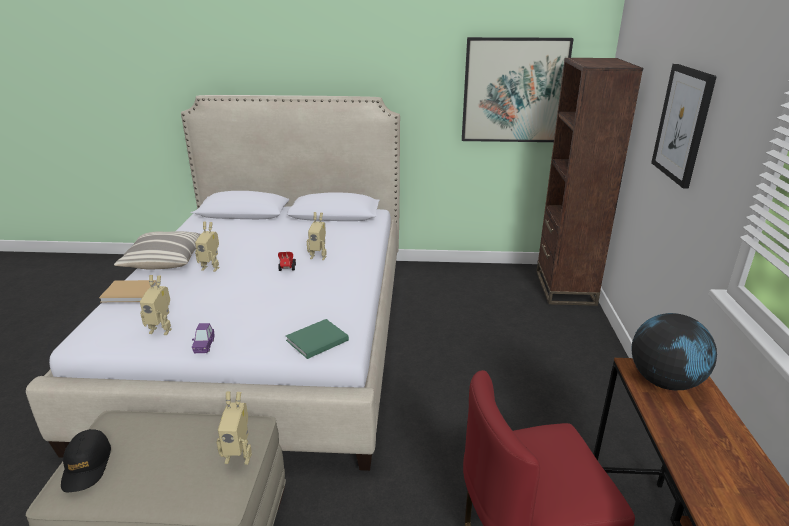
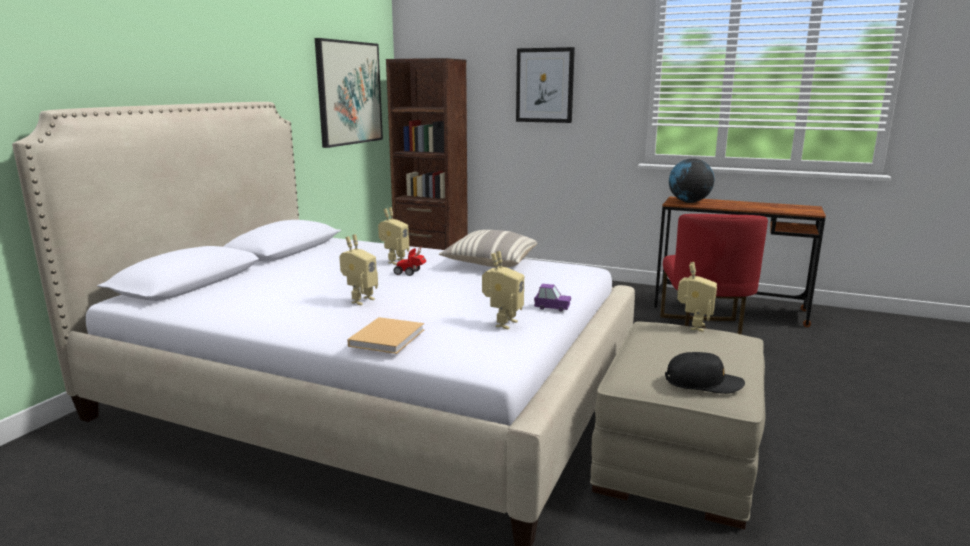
camera: 70 degrees left, 10 degrees down
(165, 260) = (295, 323): pillow -> pillow (490, 263)
(315, 341) = (570, 273): green book -> none

